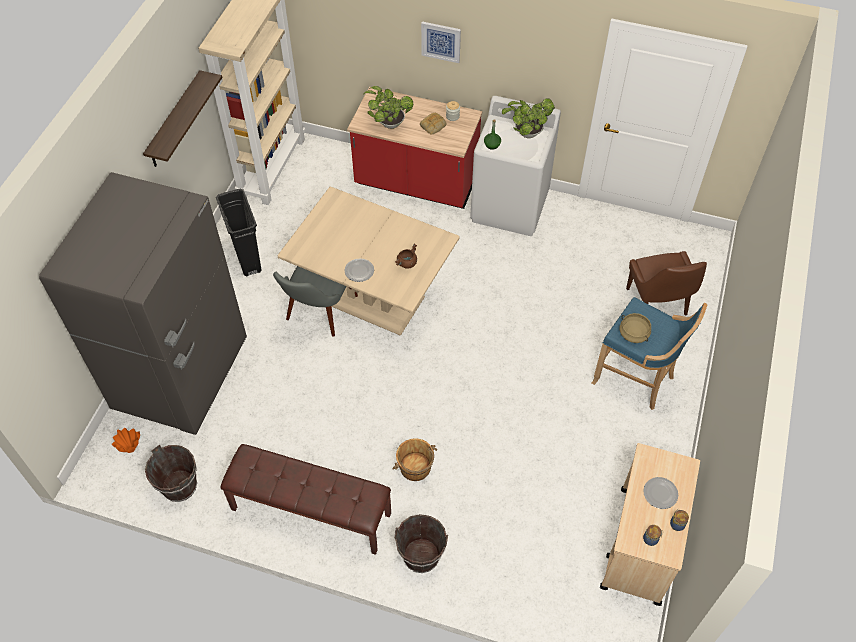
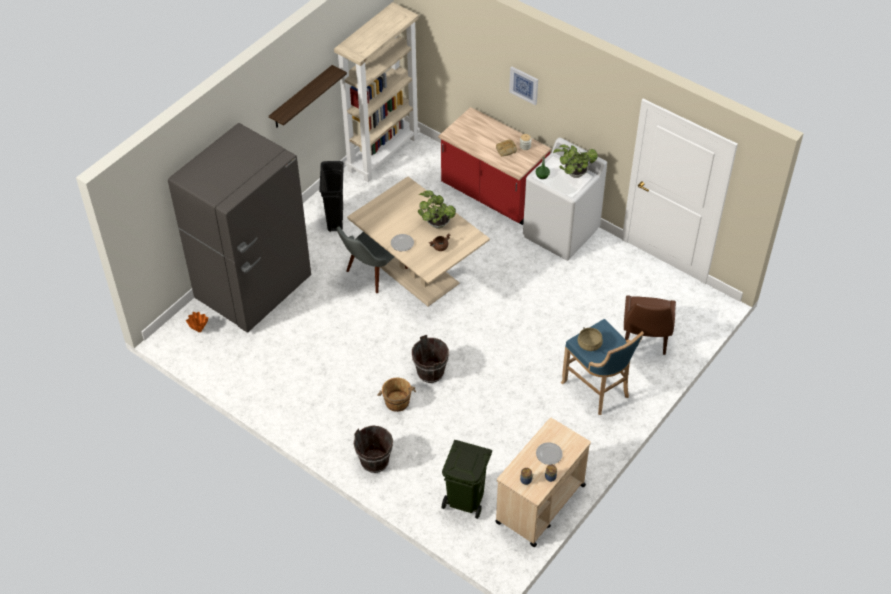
camera: 20 degrees right, 5 degrees down
(179, 486) = (223, 364): brown bucket -> brown bucket (430, 372)
(310, 512) = (308, 409): brown bench -> none
(389, 123) = (472, 139): potted plant -> potted plant (436, 223)
(552, 569) = (466, 499): none -> green trash can

